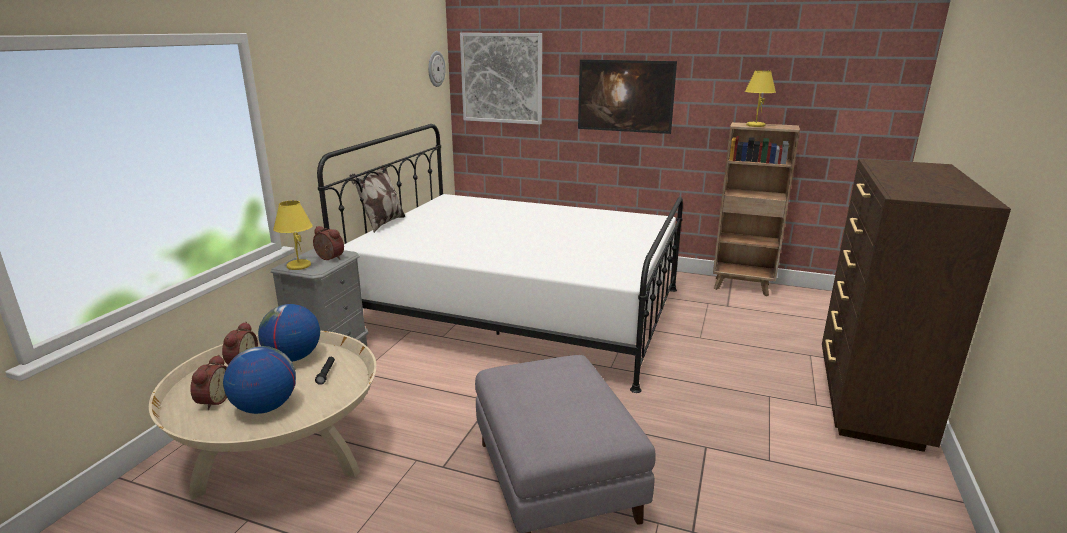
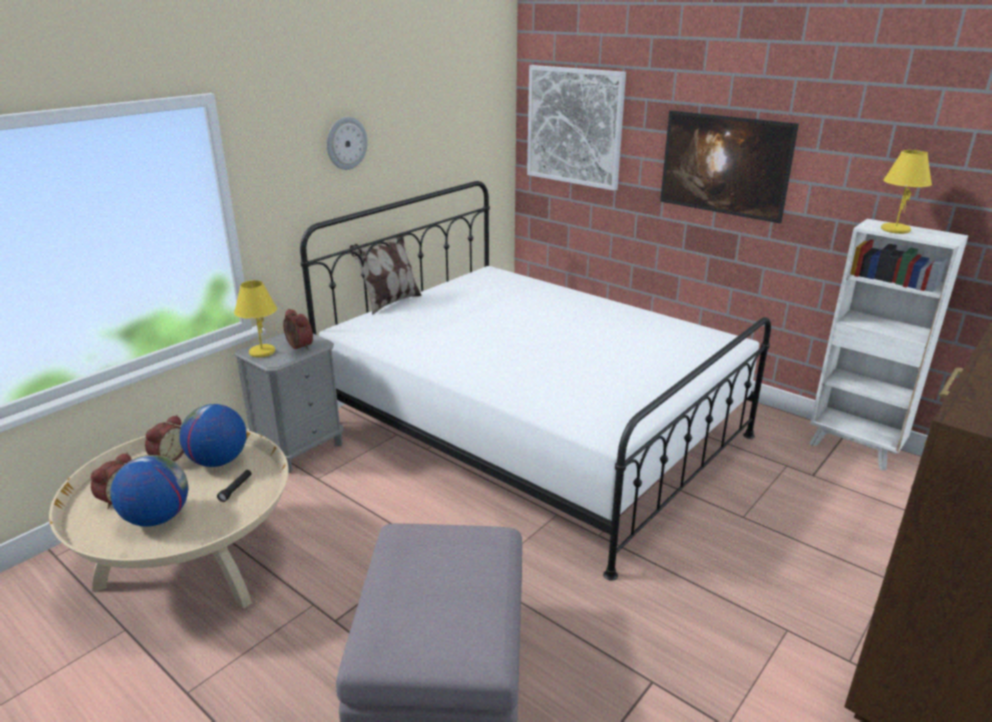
camera: 20 degrees right, 5 degrees up
(435, 69) = (493, 111): wall clock -> wall clock (346, 143)
(742, 287) = (854, 449): brown bookcase -> white bookcase

